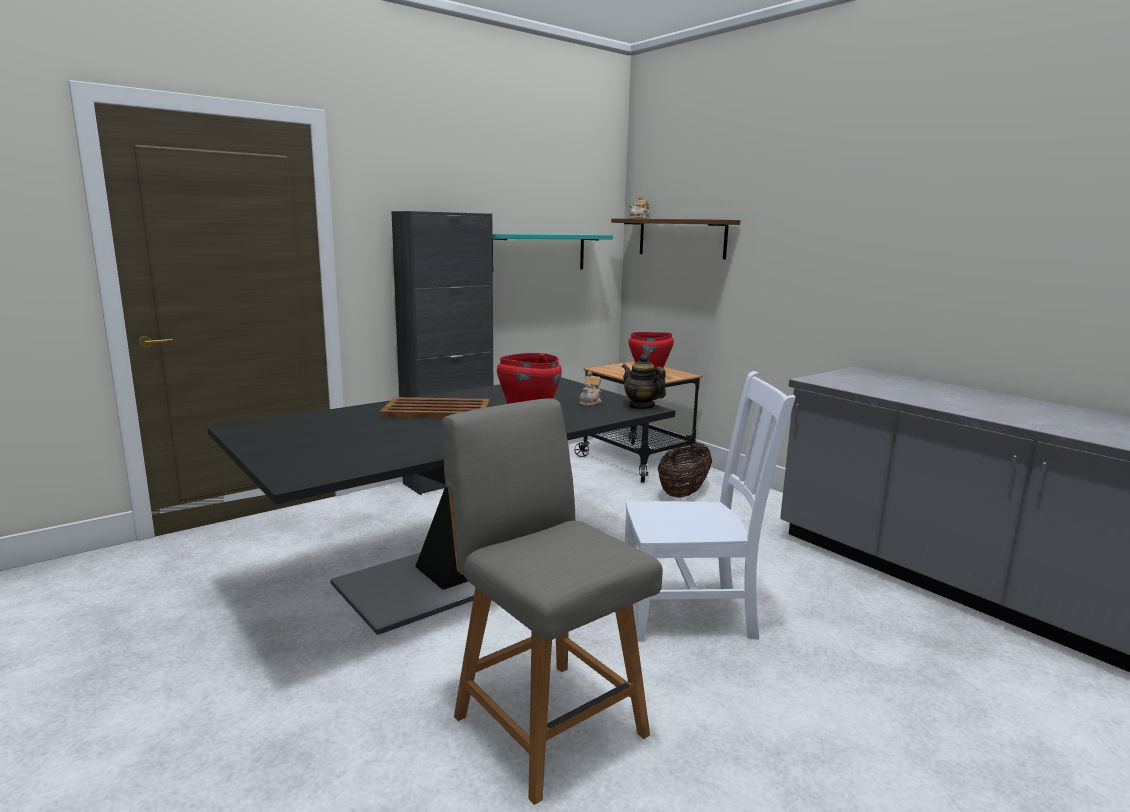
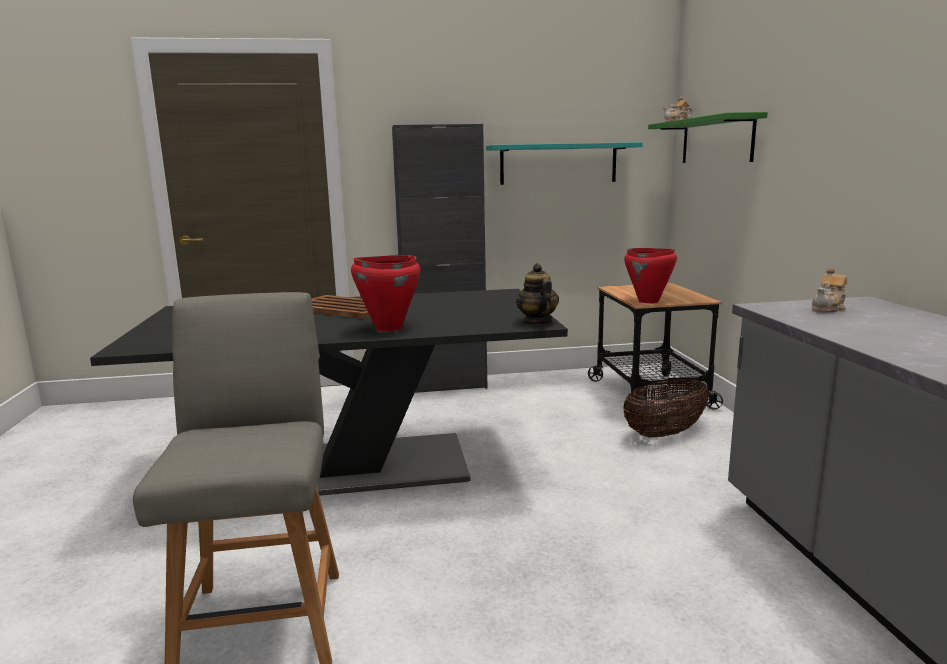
camera: 30 degrees right, 0 degrees up
(590, 402) = (494, 313): teapot -> teapot (828, 308)
(681, 238) = (716, 140): brown shelf -> green shelf
(692, 613) = (522, 560): white chair -> none

